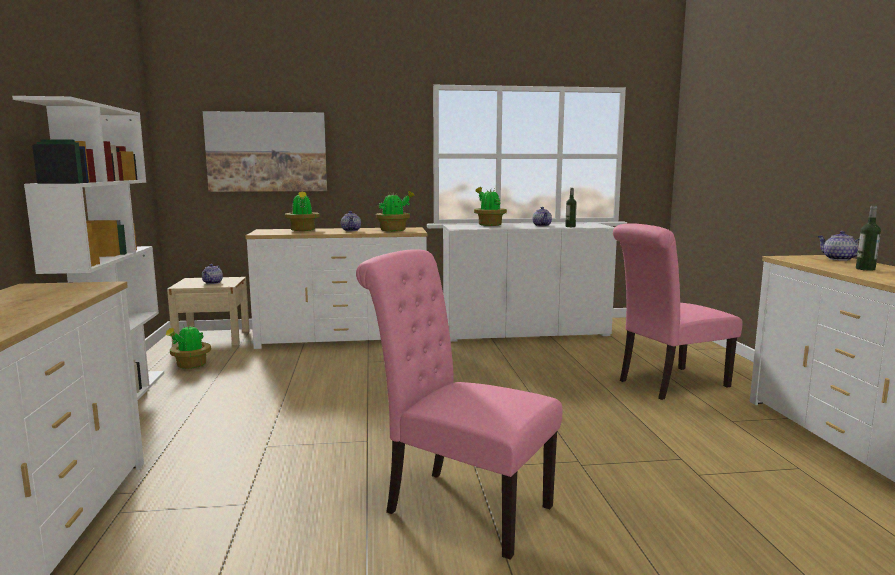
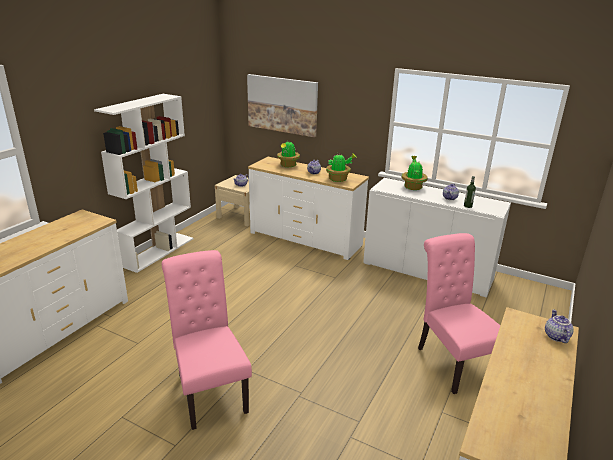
camera: 35 degrees right, 15 degrees up
(190, 365) = (209, 237): potted plant -> none
(667, 384) = (452, 361): pink chair -> pink chair turned 60 degrees clockwise
(865, 269) = (530, 360): bottle -> none

